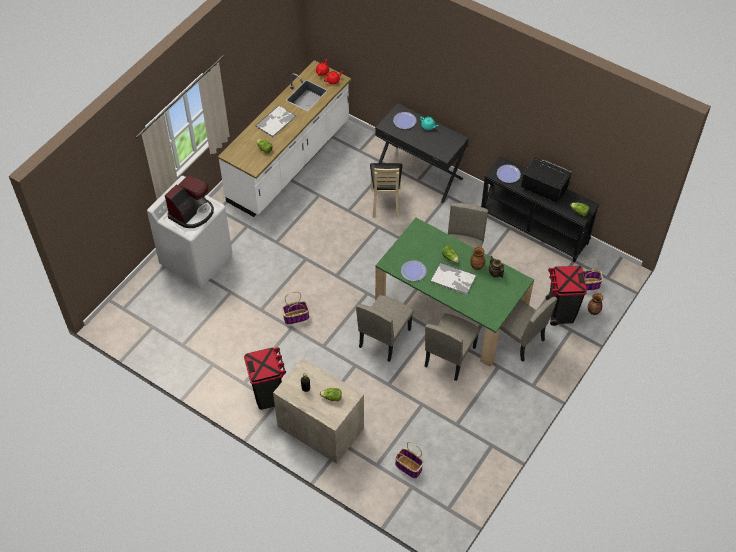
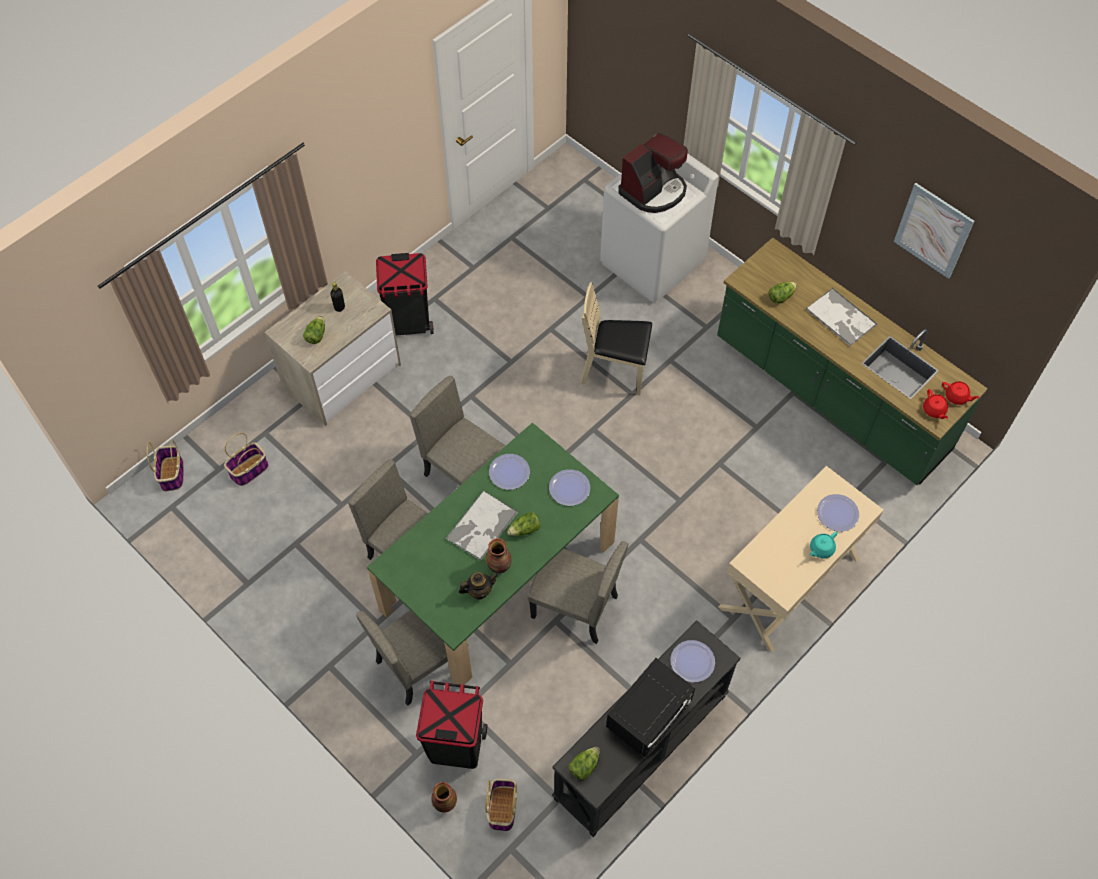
camera: 100 degrees right, 5 degrees up
(192, 213) = (654, 191): coffee machine -> coffee machine turned 90 degrees counterclockwise
(256, 44) = (933, 230): none -> picture
(290, 162) = (830, 396): white counter -> green counter
(296, 316) = (529, 369): basket -> basket (172, 474)
(385, 202) = (730, 520): beige chair -> beige chair (614, 371)
(417, 240) = (569, 488): none -> plate
(420, 173) = (790, 583): black desk -> beige desk

